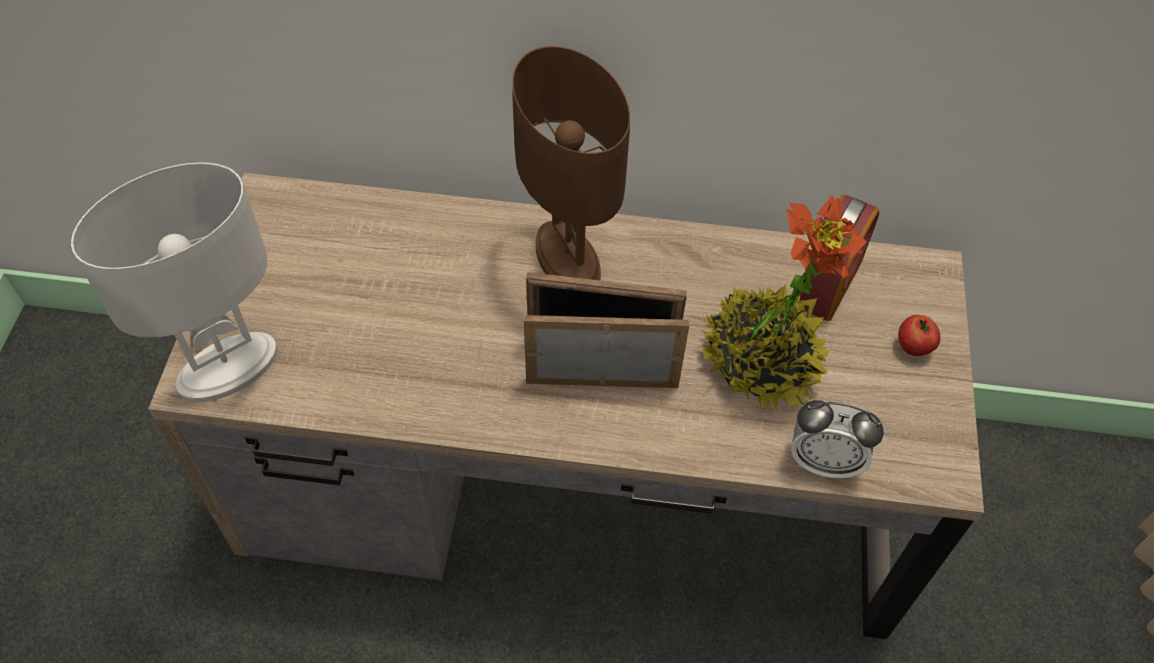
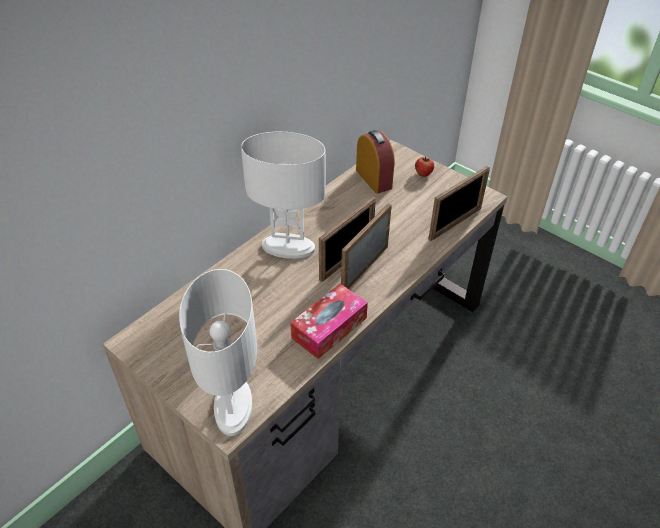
camera: 55 degrees left, 10 degrees down
(442, 402) = (329, 328): none -> tissue box
(566, 260) = (288, 248): brown table lamp -> white table lamp
(761, 361) = (394, 216): potted plant -> none
(824, 461) = (455, 224): alarm clock -> picture frame

